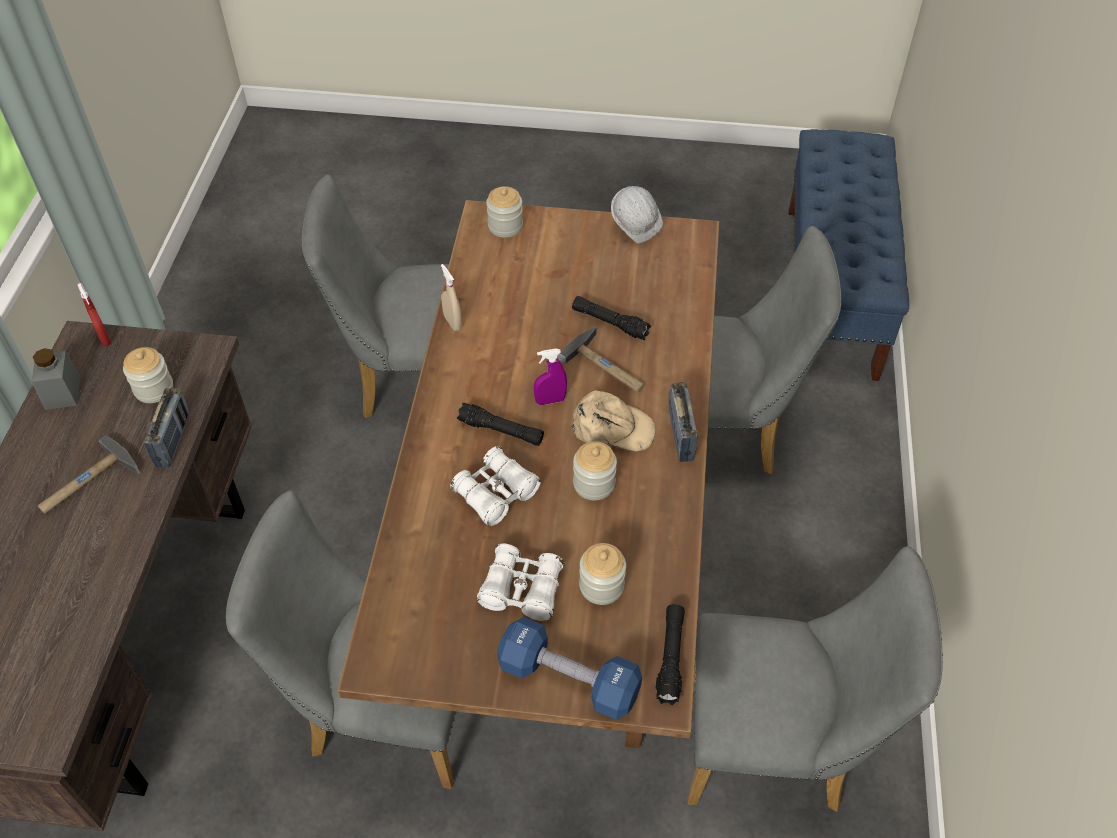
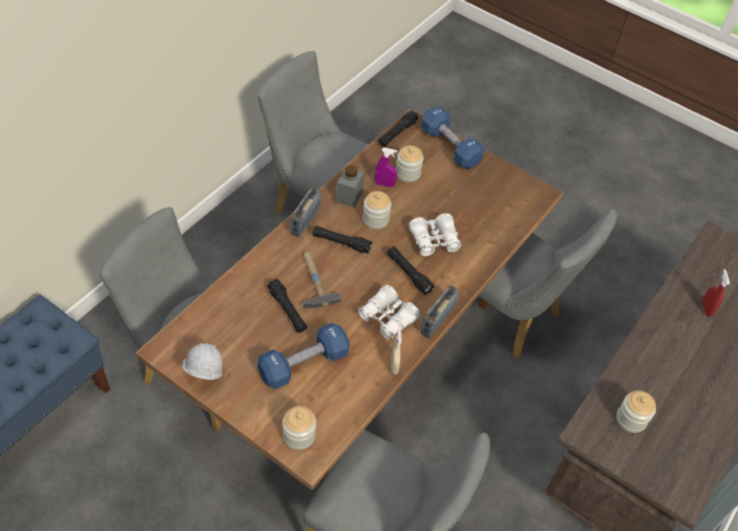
camera: 155 degrees left, 0 degrees up
(62, 392) = (700, 450): grey jar -> grey jar (349, 195)
(87, 483) = (686, 366): hammer -> none
(104, 338) = (664, 488): red spray bottle -> red spray bottle (706, 309)
(173, 440) = (623, 370): radio -> radio (437, 320)
(522, 590) = (449, 190): white binoculars -> white binoculars (387, 318)
(549, 282) = (303, 364): none -> blue dumbbell
(550, 400) = (366, 277): purple spray bottle -> purple spray bottle (384, 184)
(612, 428) = (341, 243): beige cap -> black flashlight

